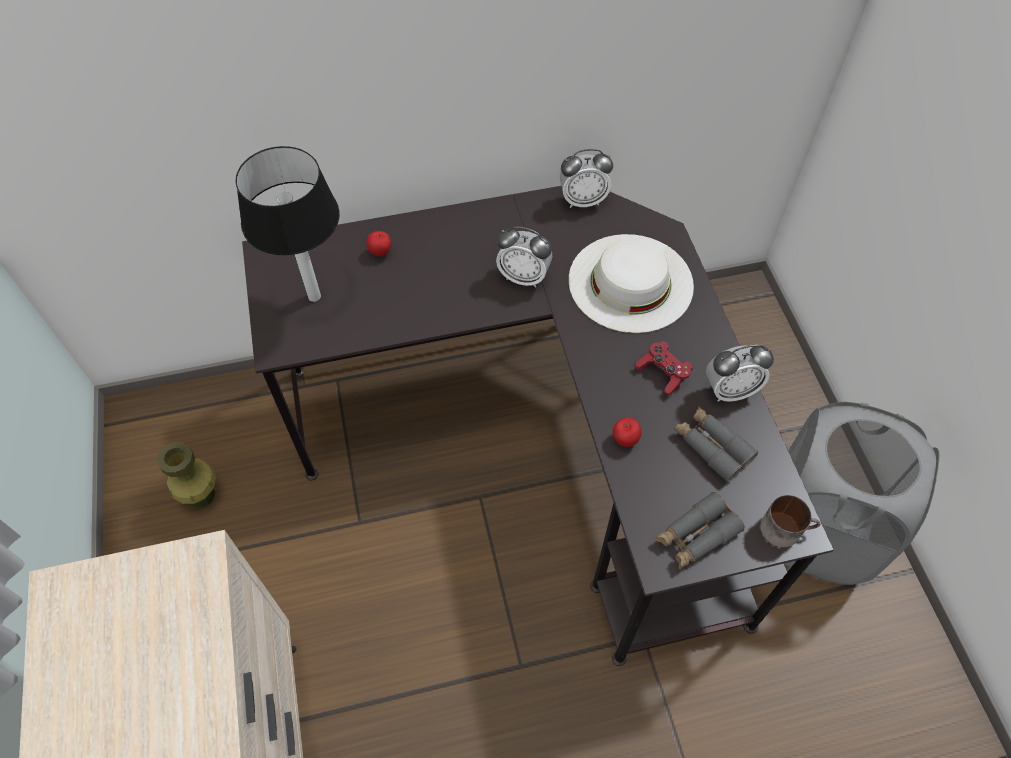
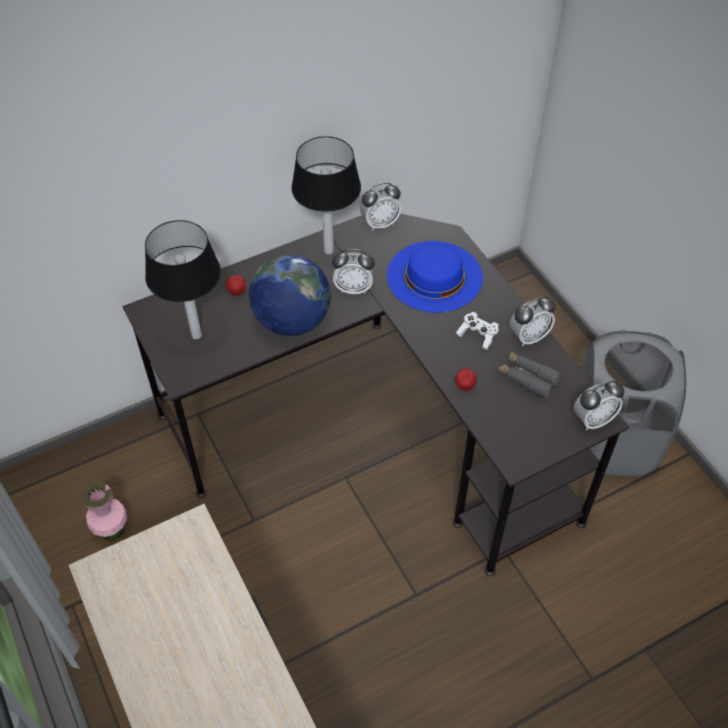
camera: 15 degrees left, 5 degrees down
(201, 495) = (112, 530): green vase -> pink vase
(434, 303) = (292, 321): none -> globe
(508, 222) = (328, 250): none -> table lamp
(630, 282) = (434, 276): white hat -> blue hat
(663, 373) = (477, 335): red game controller -> white game controller
(696, 536) = (533, 439): grey binoculars -> none
(785, 528) = (593, 420): mug -> alarm clock

